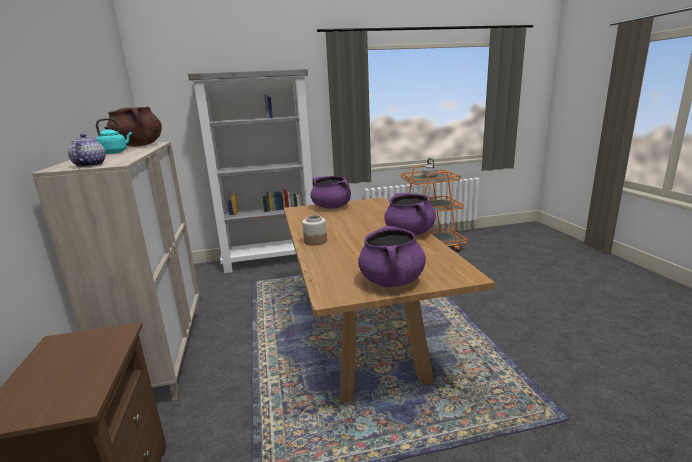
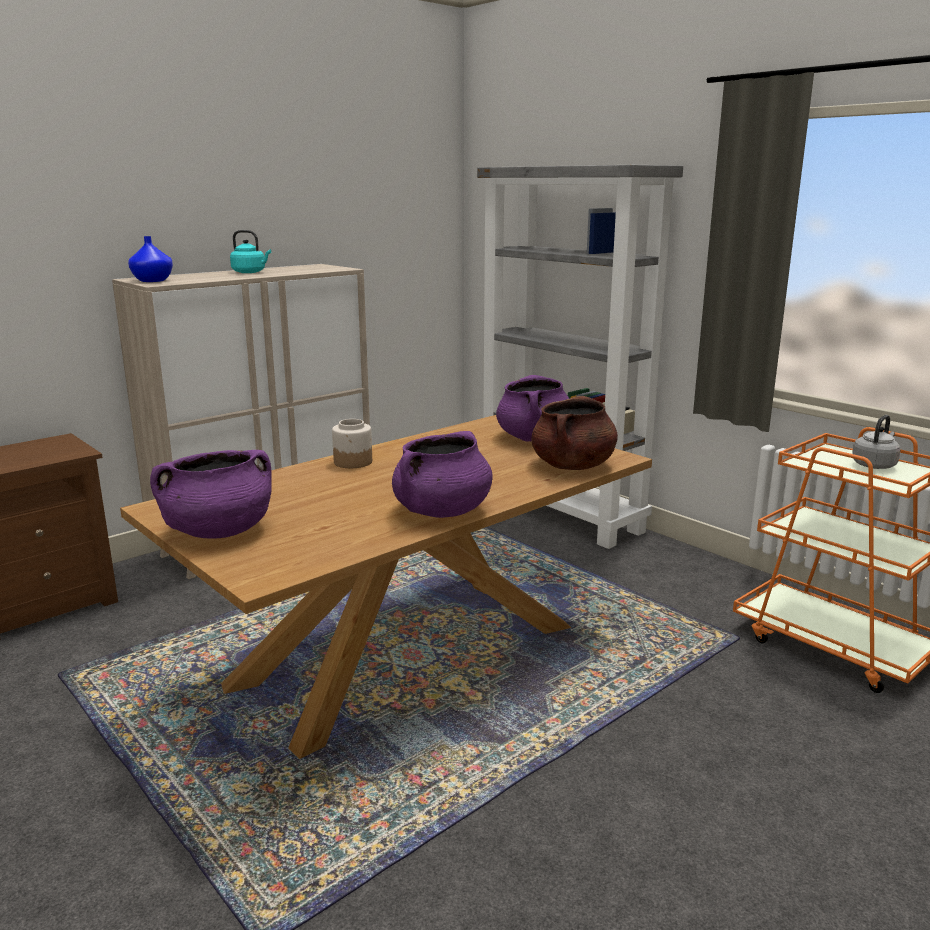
camera: 60 degrees right, 0 degrees up
(90, 165) = (153, 280): teapot -> blue vase
(138, 146) = (312, 269): brown cooking pot -> brown cooking pot (573, 466)

